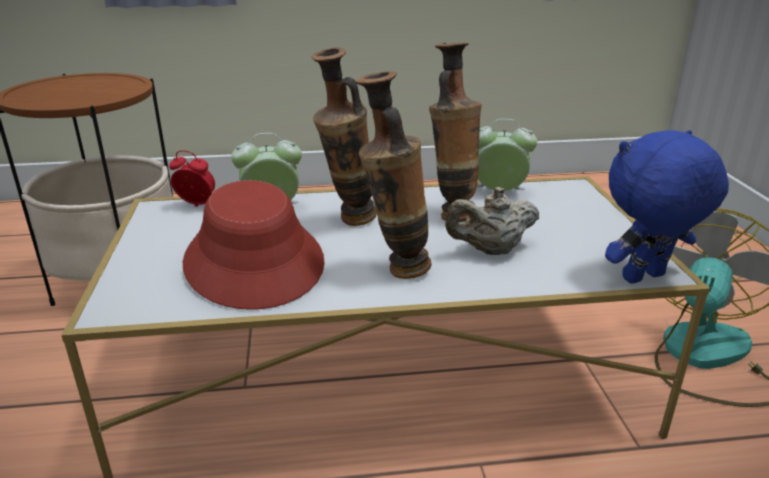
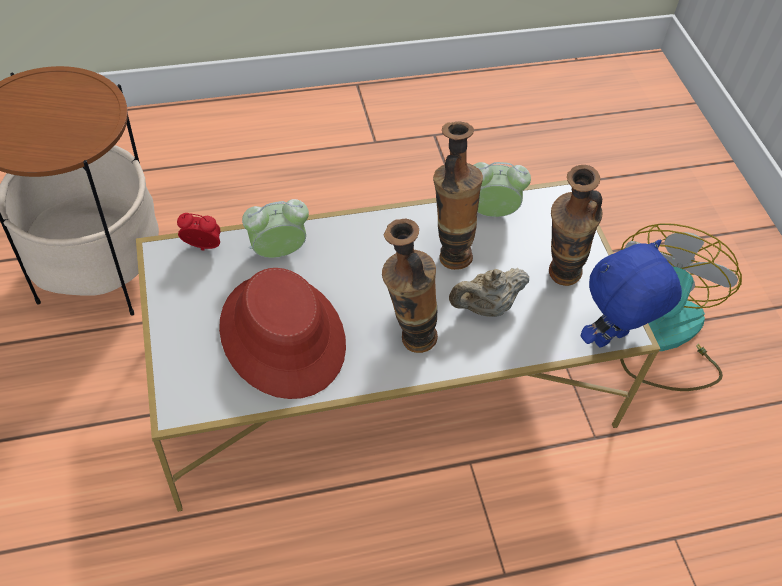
camera: 10 degrees left, 25 degrees up
(348, 222) = (354, 269): vase -> vase (556, 279)

